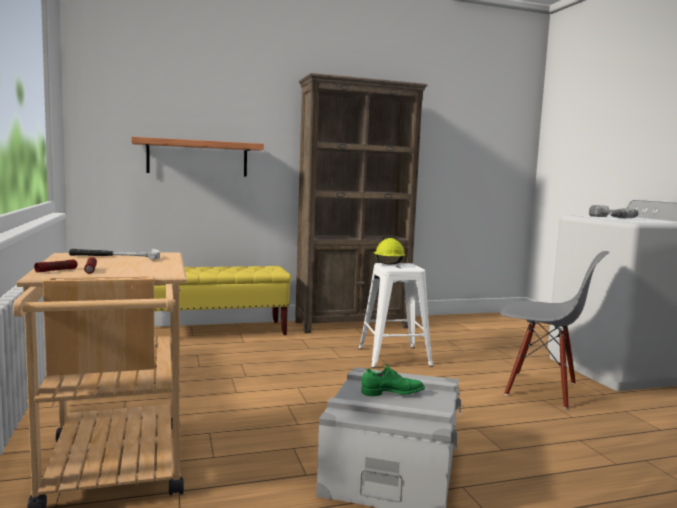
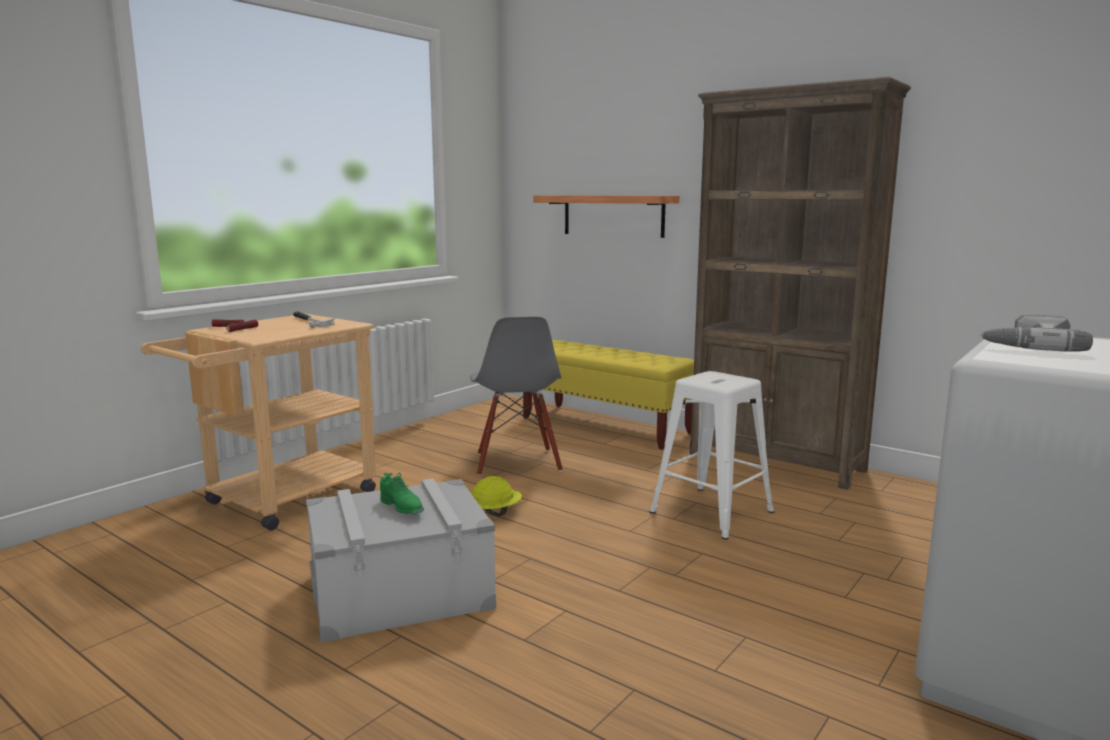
camera: 55 degrees right, 5 degrees up
(388, 263) = (719, 374): yellow hard hat -> yellow hard hat (495, 512)
(541, 389) = (786, 627): grey chair -> grey chair (517, 462)

